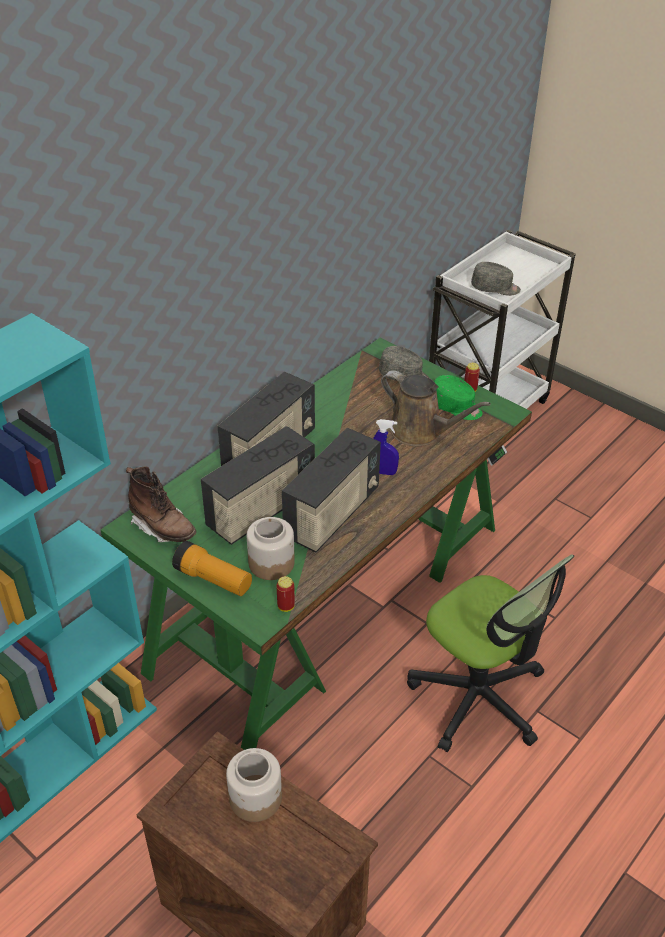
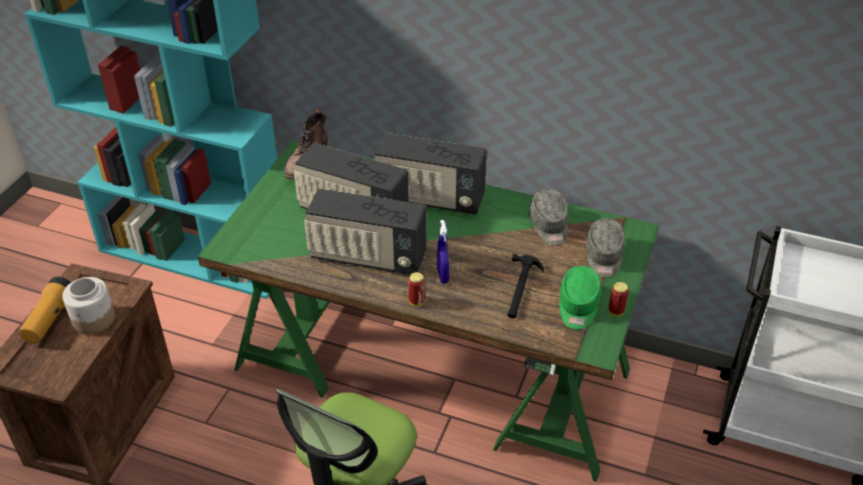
camera: 70 degrees right, 0 degrees up
(213, 579) = (260, 211): flashlight -> flashlight (50, 319)
(271, 563) = (292, 237): jar -> none
(286, 606) = (244, 258): can -> can (416, 301)
(421, 431) = (521, 288): brown watering can -> hammer
(495, 288) = (814, 285): grey cap -> grey cap (549, 226)

